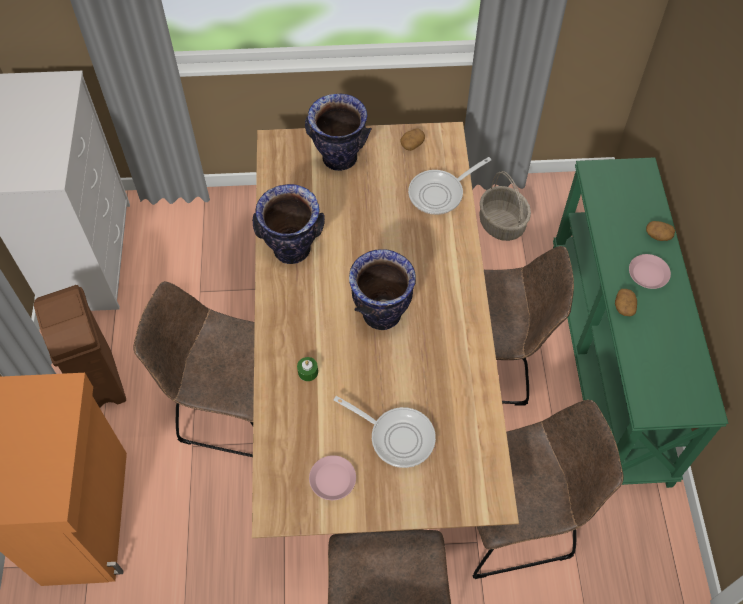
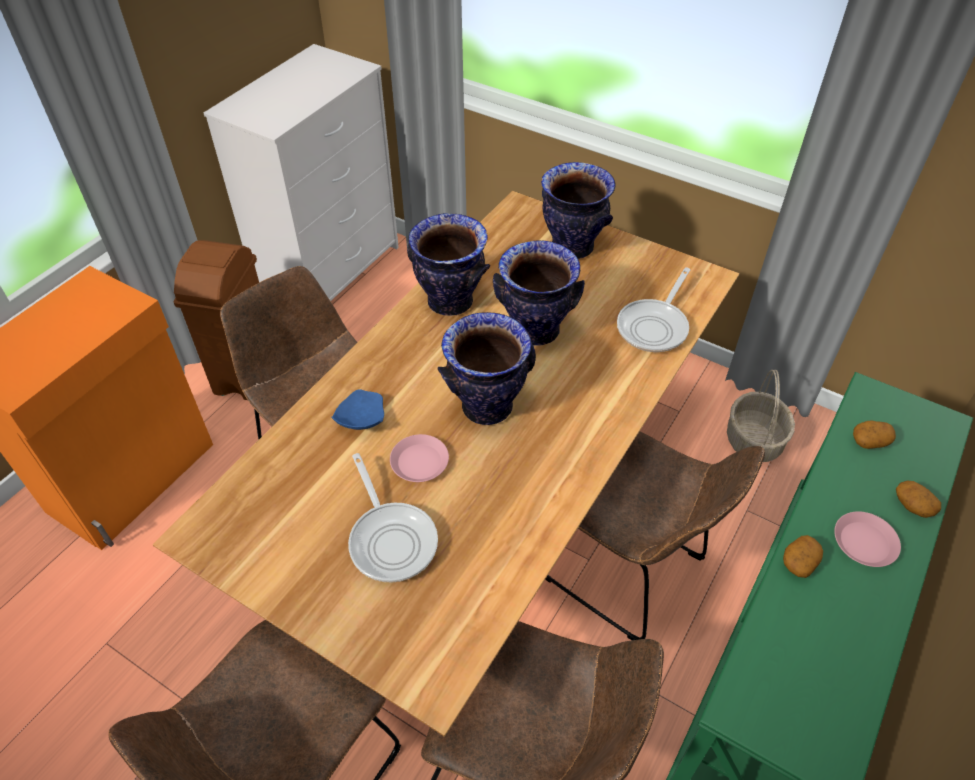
camera: 35 degrees right, 10 degrees down
(308, 372) = (360, 419): green candle -> blue plate
(332, 480) = (283, 539): pink plate -> pink plate (419, 462)
(367, 239) = (536, 330): none -> vase
(412, 144) = (662, 268): potato -> potato (870, 441)
(440, 193) = (655, 326): frying pan -> frying pan turned 60 degrees counterclockwise

